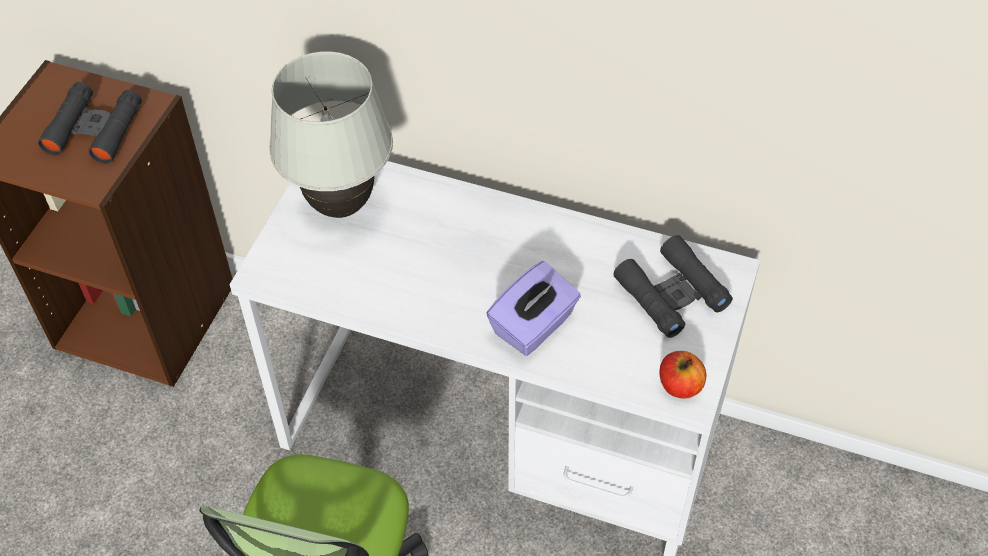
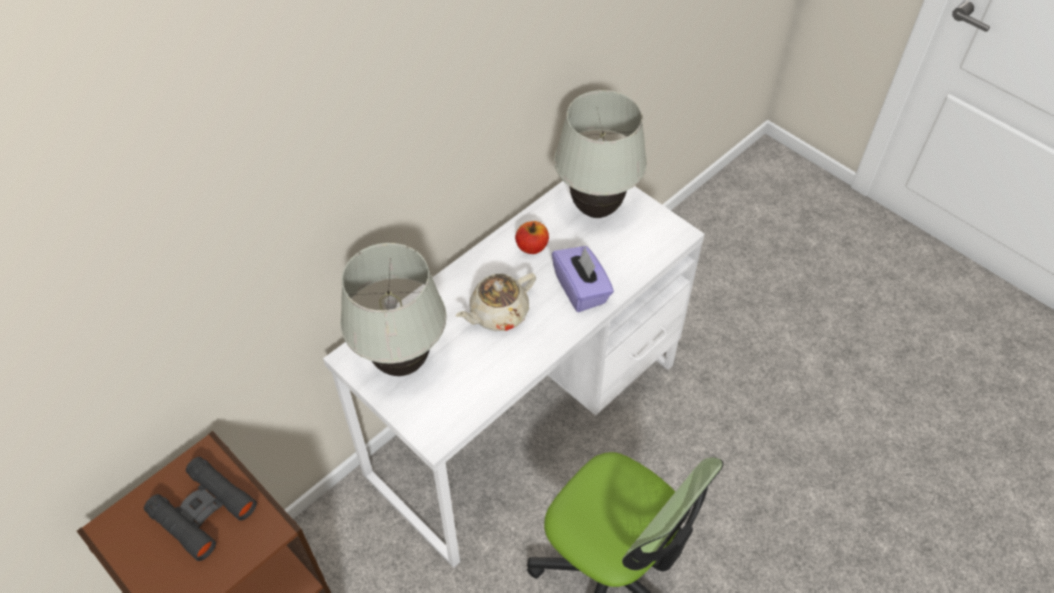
camera: 65 degrees left, 0 degrees up
(452, 260) = (498, 313): none -> beige teapot
(671, 293) = (595, 209): black binoculars -> white table lamp
(680, 386) = (668, 235): apple -> apple (532, 247)

